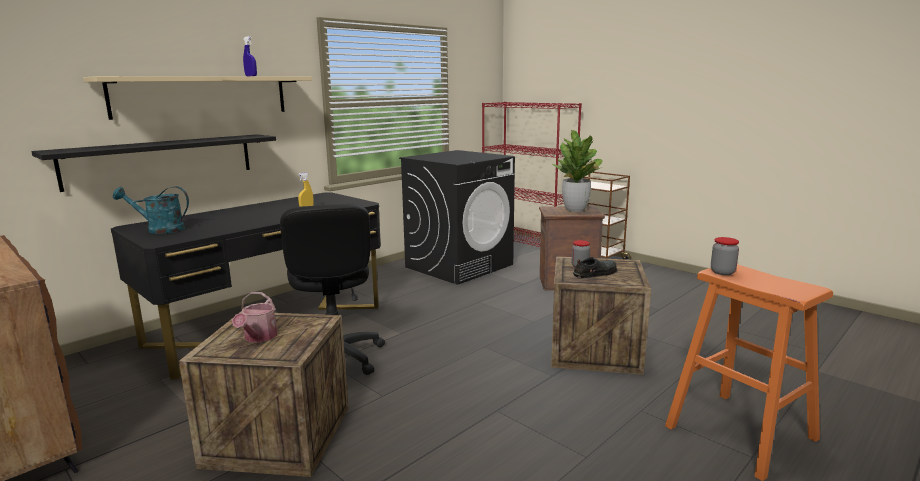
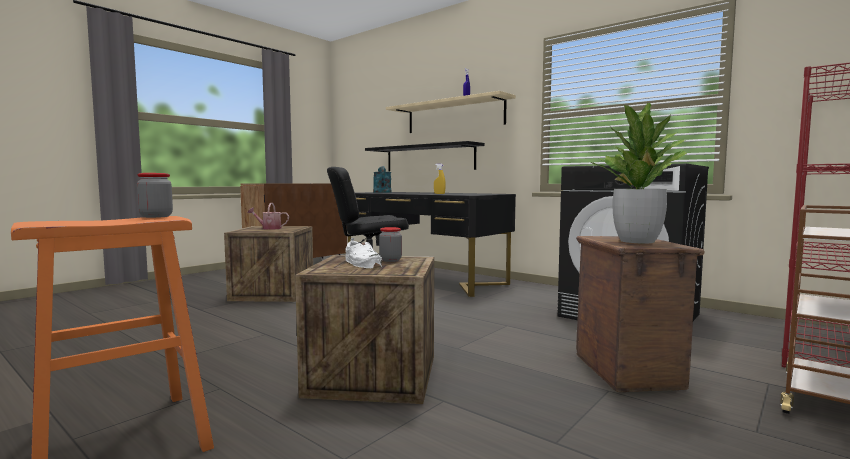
camera: 85 degrees right, 10 degrees down
(596, 273) = (363, 263): black shoe -> white shoe

